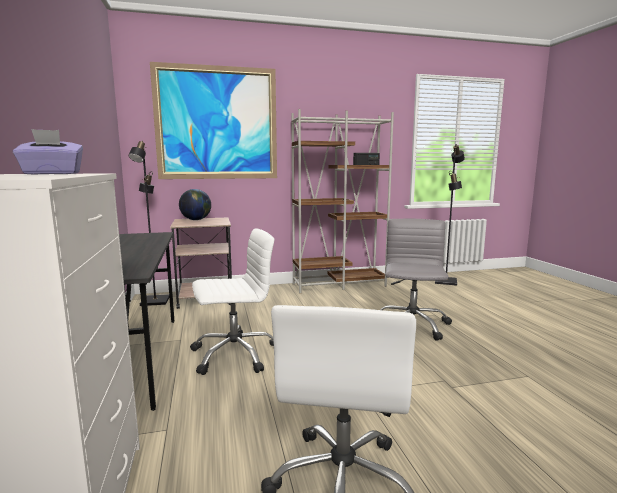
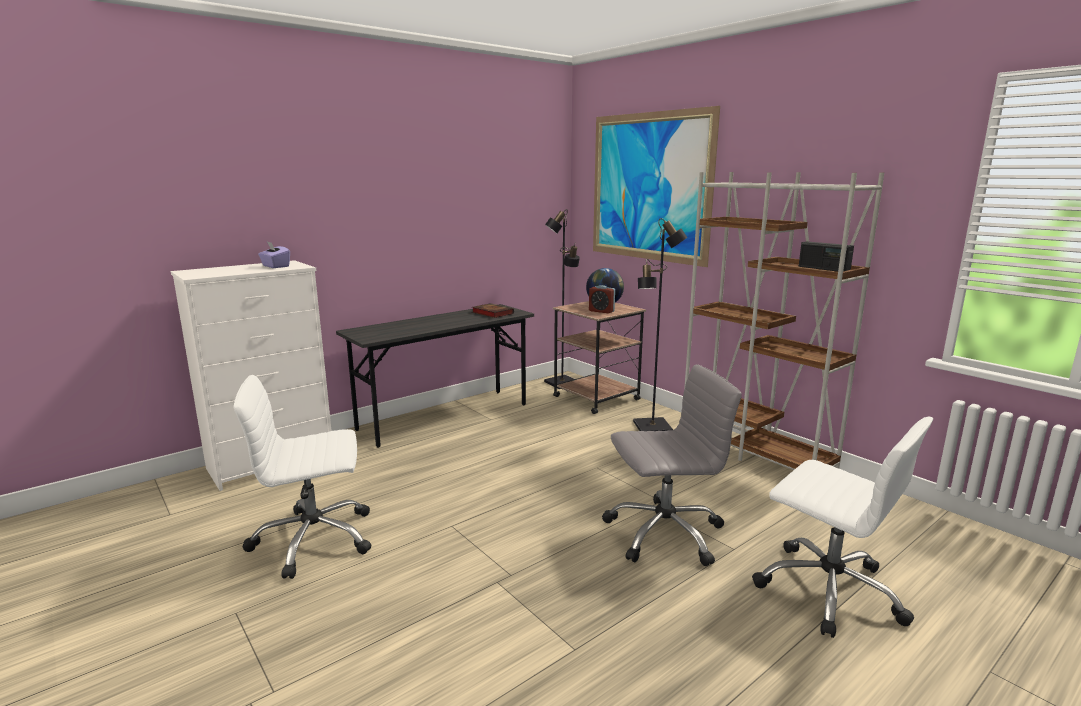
camera: 65 degrees right, 5 degrees up
(141, 238) = (491, 313): none -> book
(212, 222) = (601, 311): none -> alarm clock
(235, 354) = (482, 449): white office chair -> white office chair (829, 590)
(445, 281) = (949, 545): black floor lamp -> black floor lamp (652, 427)

